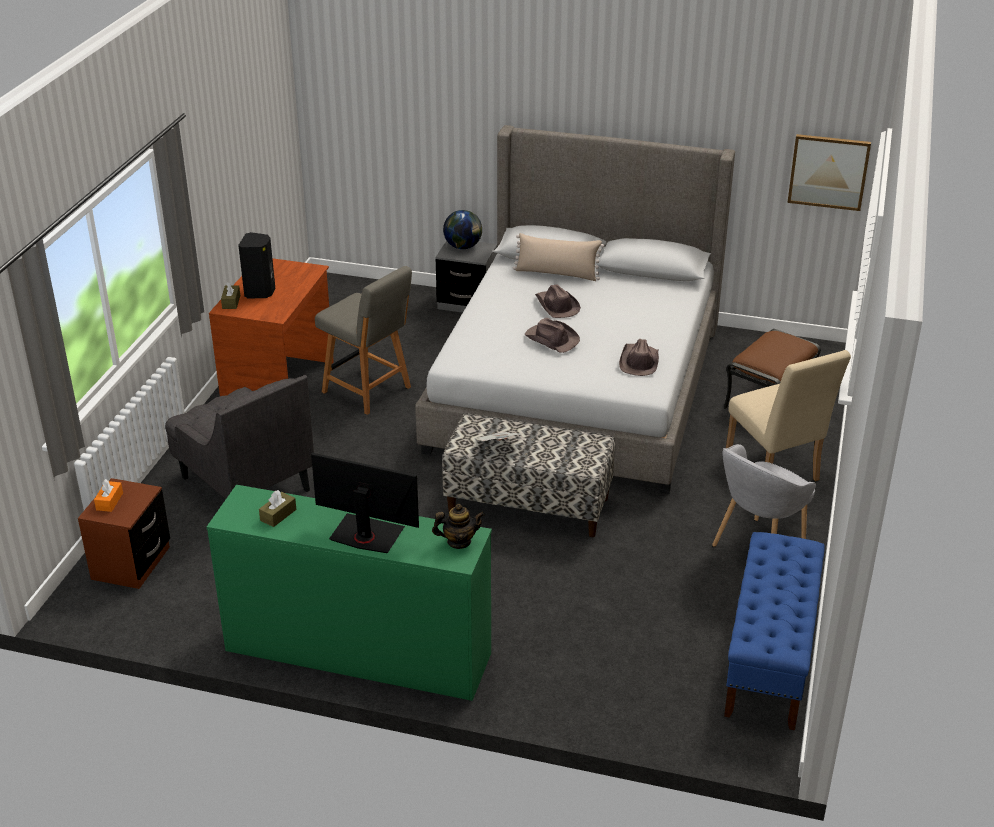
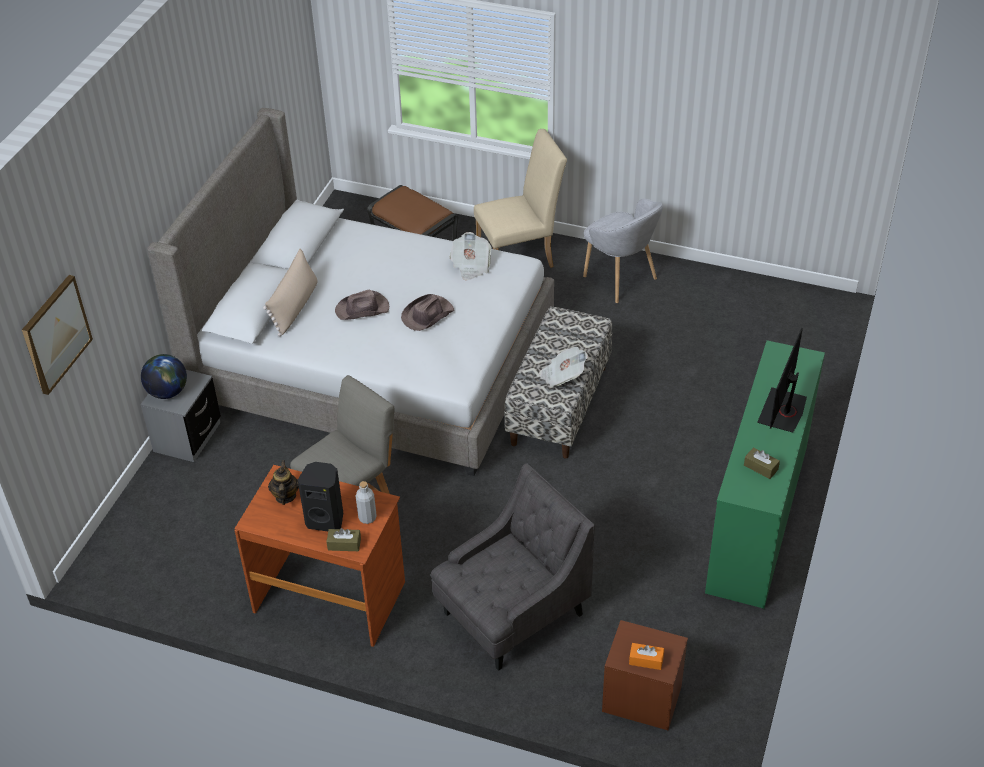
camera: 85 degrees left, 10 degrees up
(259, 310) = (367, 518): none -> grey bottle
(459, 542) = (786, 358): teapot -> teapot (285, 496)
(639, 362) = (471, 266): brown hat -> newspaper
(769, 658) = (744, 290): blue bench -> none
(828, 171) = (298, 70): picture -> picture (55, 334)

